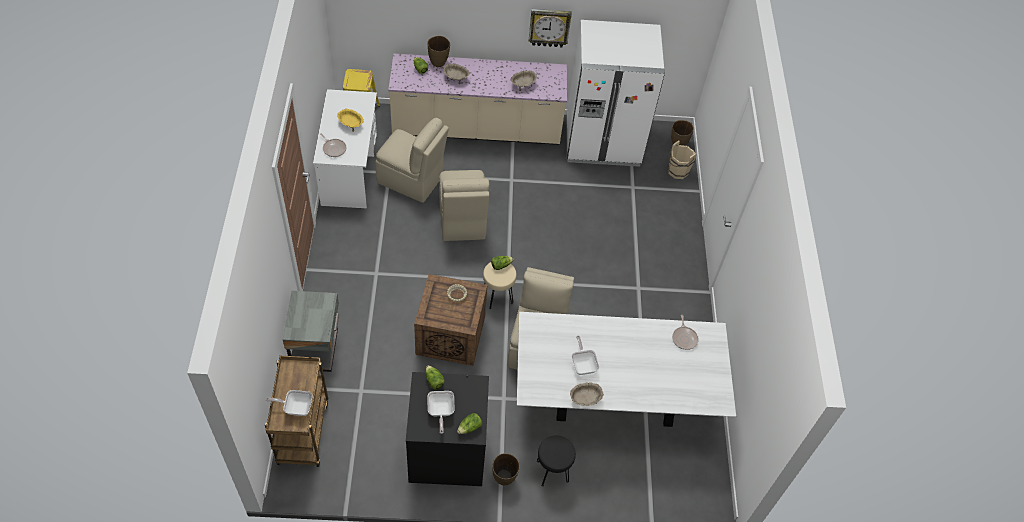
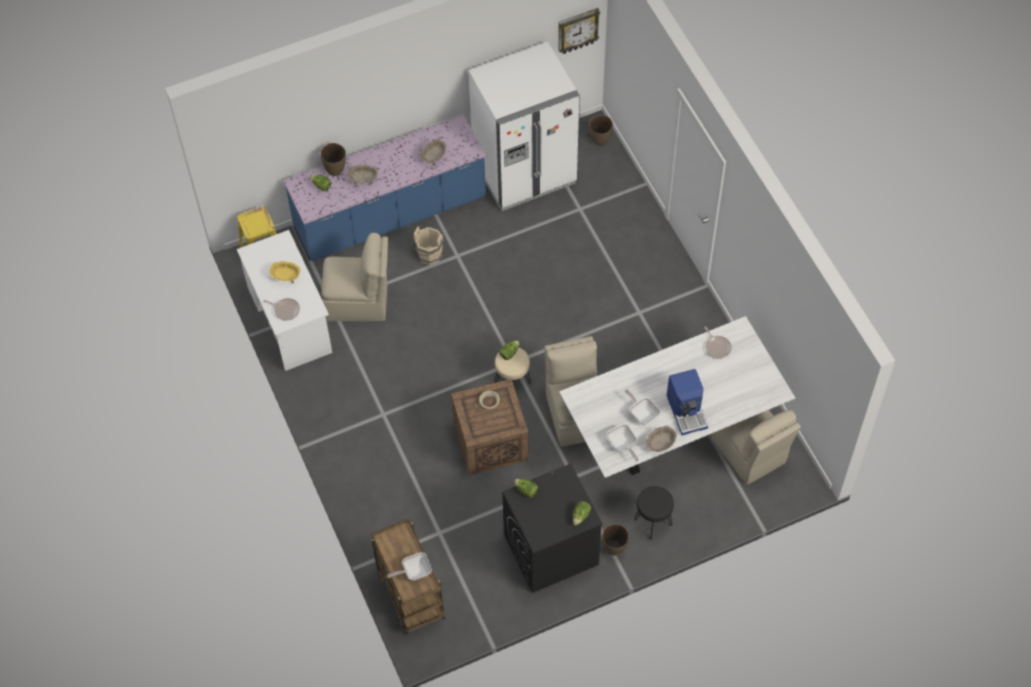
camera: 20 degrees left, 5 degrees up
(317, 349) = (374, 513): grey nightstand -> none
(440, 412) = (548, 514): frying pan -> frying pan (622, 445)
(462, 220) = (434, 321): beige chair -> beige chair (749, 452)
(476, 129) = (391, 216): beige counter -> blue counter
(549, 27) = (437, 89): wall clock -> wall clock (577, 30)
(626, 381) = (687, 411): none -> coffee machine
(676, 172) = (614, 173): beige bucket -> beige bucket (429, 256)

